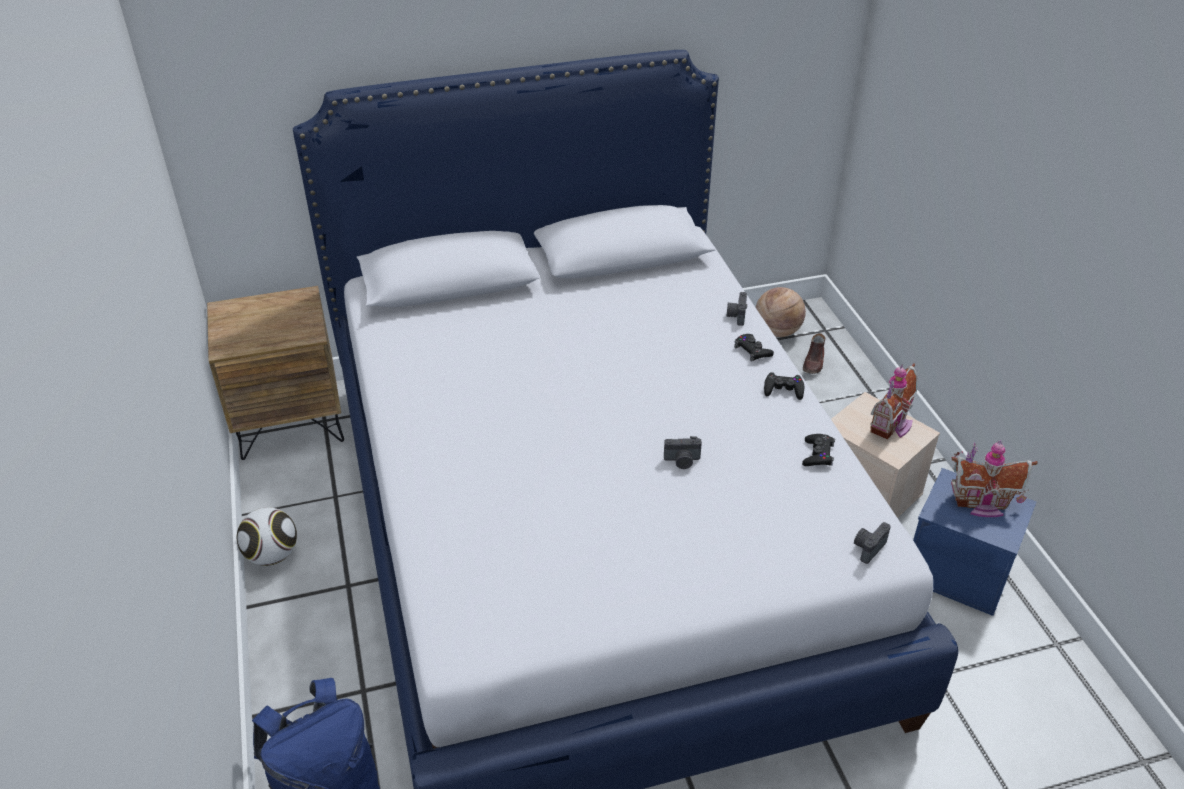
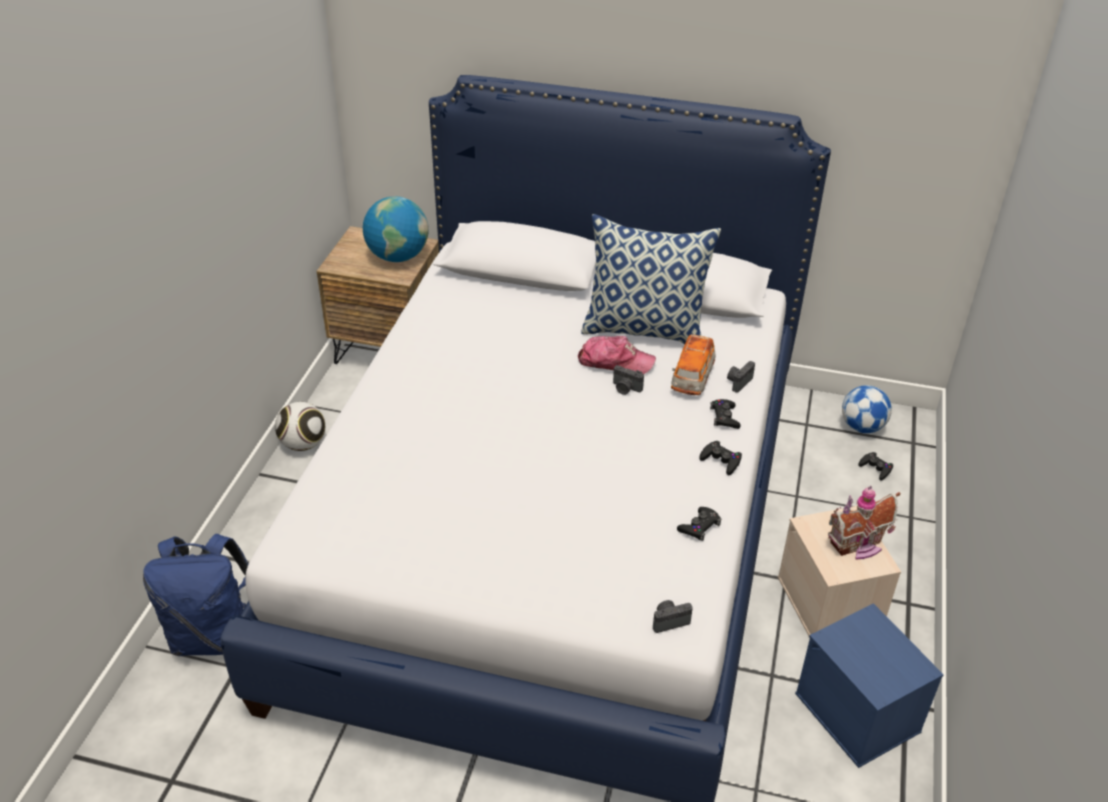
camera: 30 degrees right, 0 degrees up
(288, 316) = (398, 256): none -> globe
(615, 337) = (615, 362): none -> cap
(616, 299) = (645, 330): none -> pillow
(682, 461) = (577, 483): camera -> camera (625, 388)
(695, 327) = (692, 378): none -> toy car
(777, 332) = (862, 427): basketball -> football
(814, 362) = (875, 468): brown shoe -> black game controller
(981, 504) = (883, 652): toy house -> none

